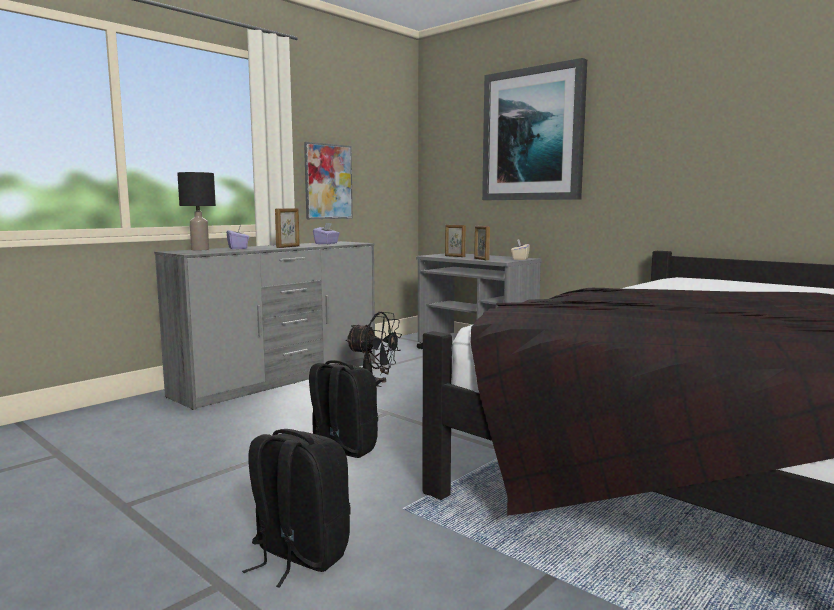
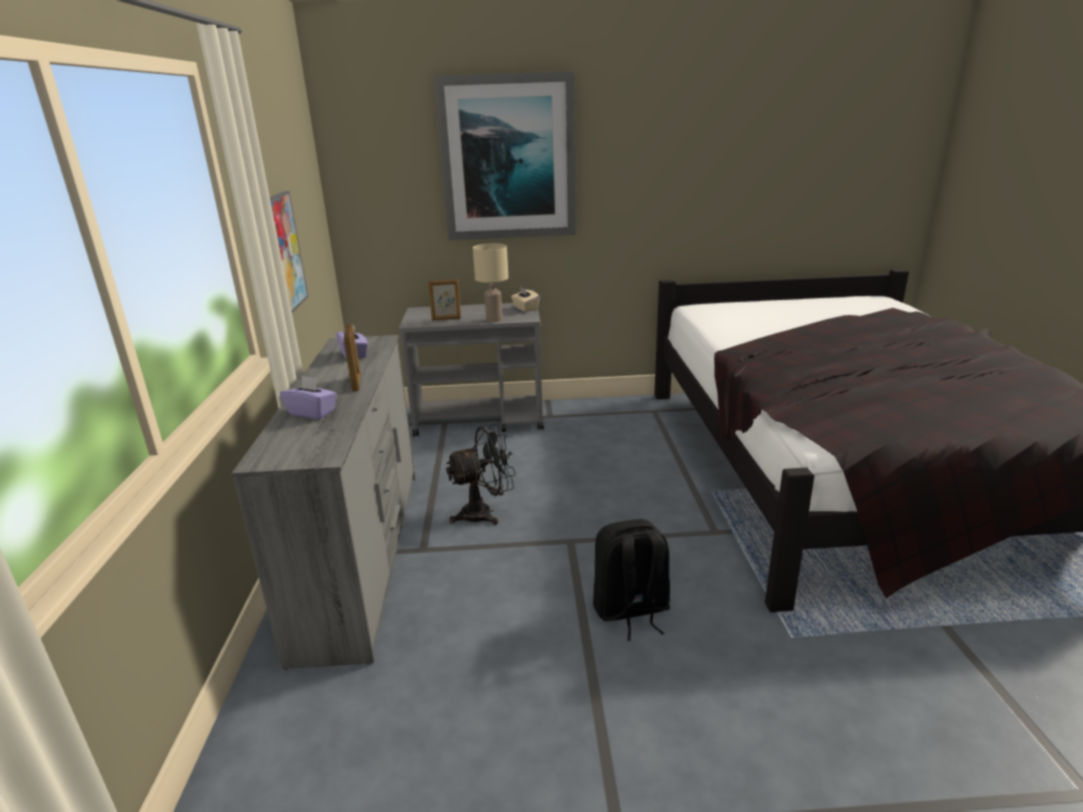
camera: 45 degrees left, 15 degrees up
(200, 249) = (278, 438): black table lamp -> none
(298, 556) = (834, 738): black backpack -> none
(481, 259) = (494, 319): picture frame -> beige table lamp

